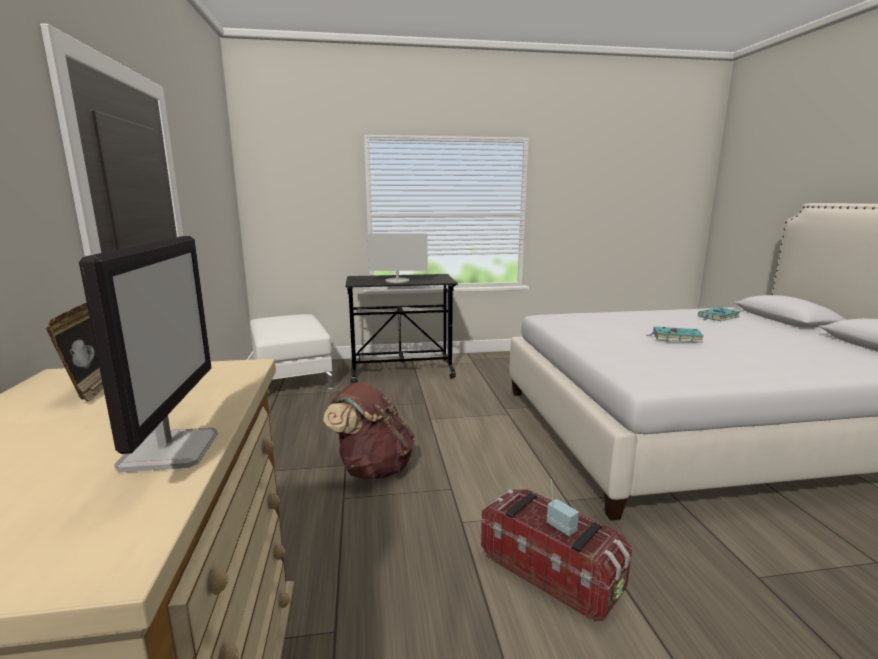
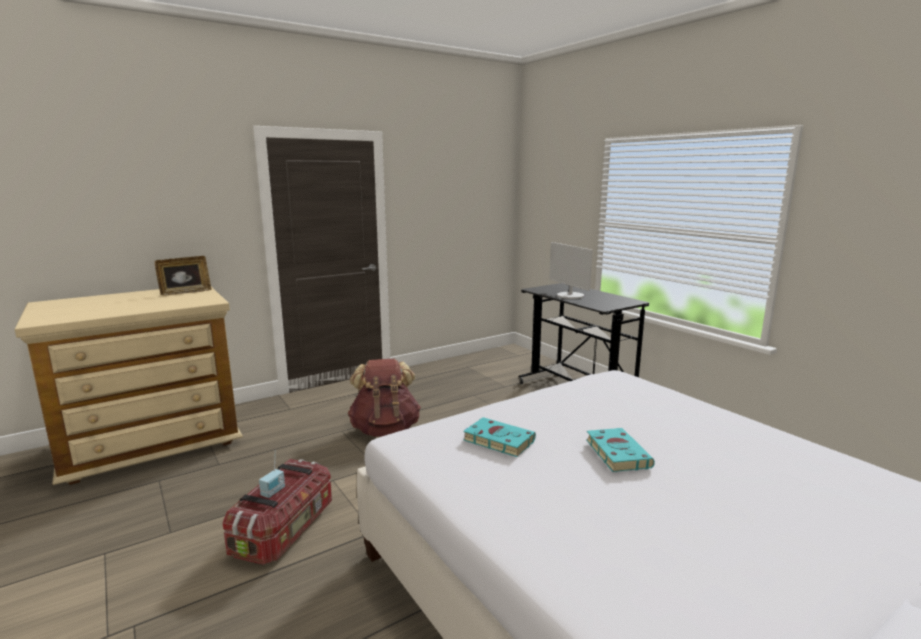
camera: 65 degrees right, 0 degrees up
(170, 450) = (110, 312): monitor -> none
(291, 377) = (503, 361): white ottoman -> none
(718, 317) = (852, 495): turquoise book -> turquoise book (497, 440)

